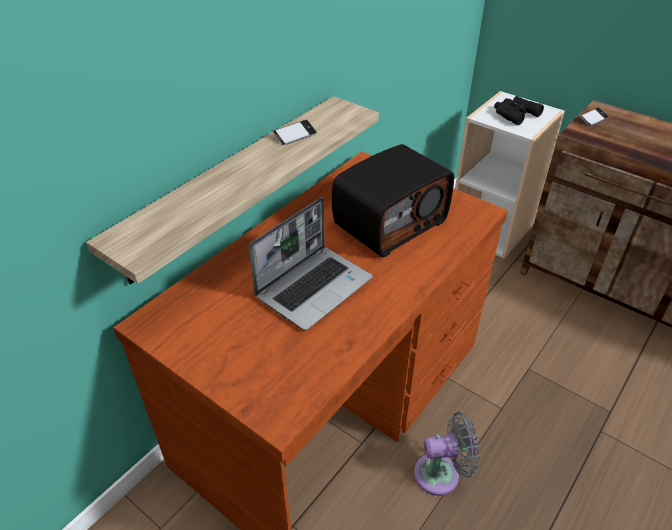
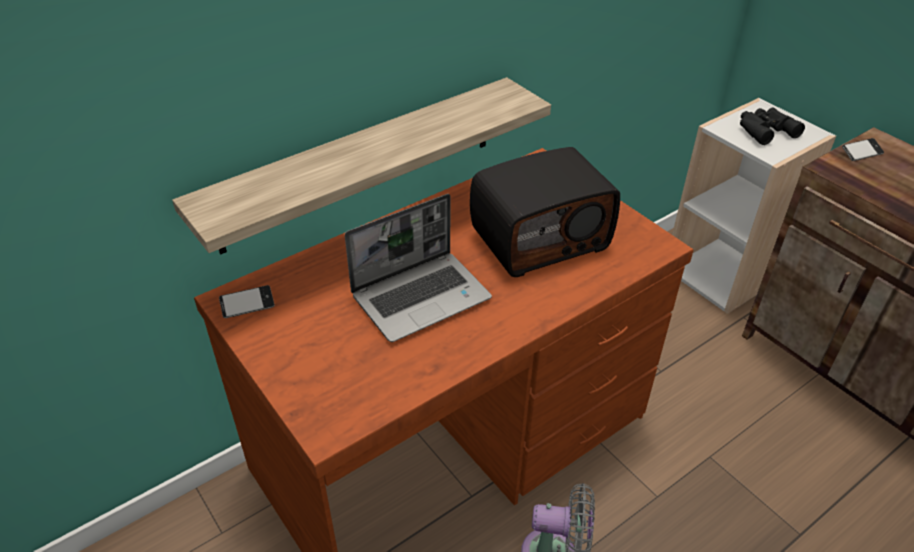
camera: 15 degrees right, 0 degrees up
(295, 136) = (440, 118): phone -> phone (247, 305)

